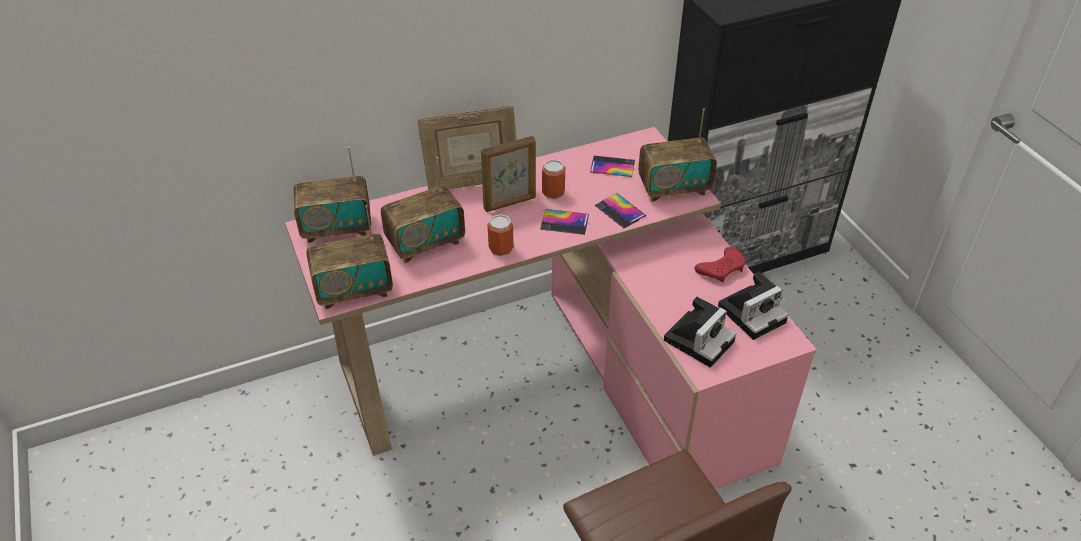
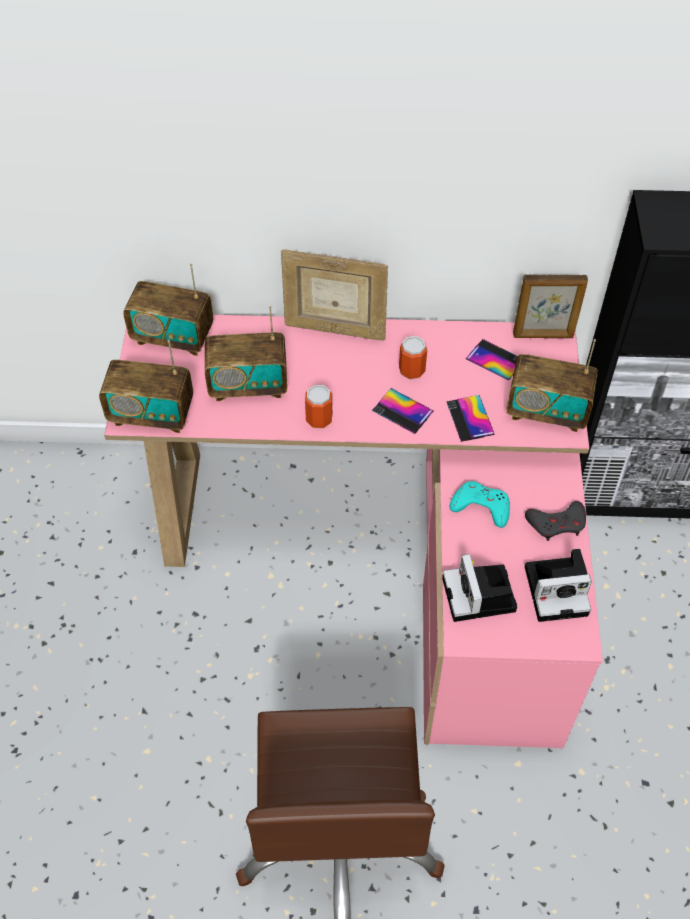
camera: 25 degrees right, 10 degrees up
(510, 203) = (359, 368): picture frame -> picture frame (543, 336)
(658, 276) = (481, 506): none -> turquoise game controller
(699, 339) = (480, 597): camera -> camera turned 105 degrees clockwise
(721, 268) = (557, 523): red game controller -> grey game controller

